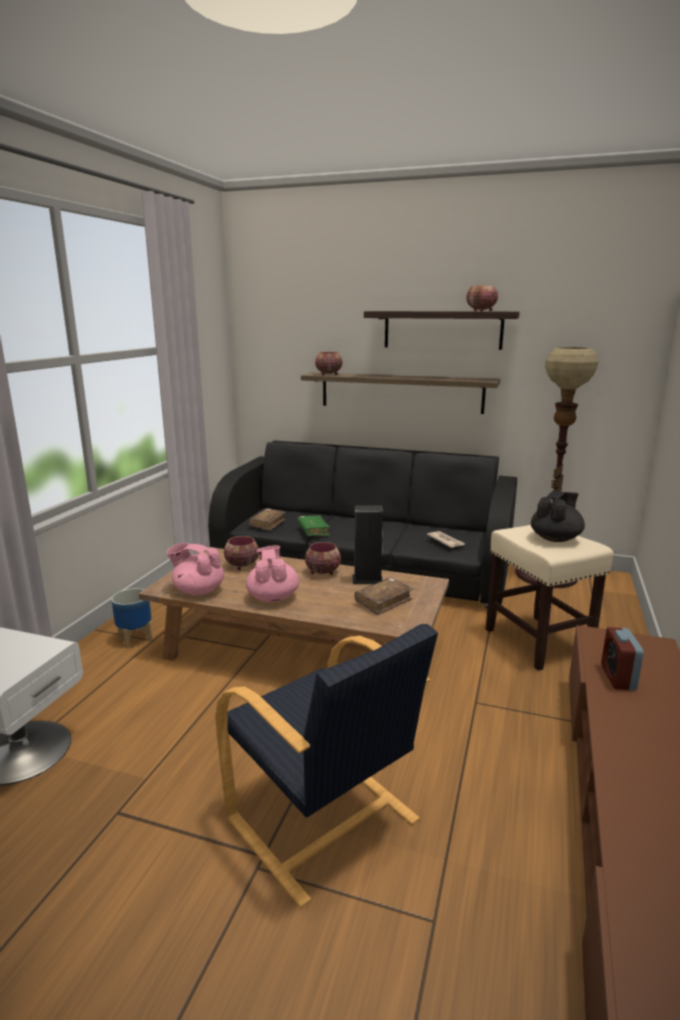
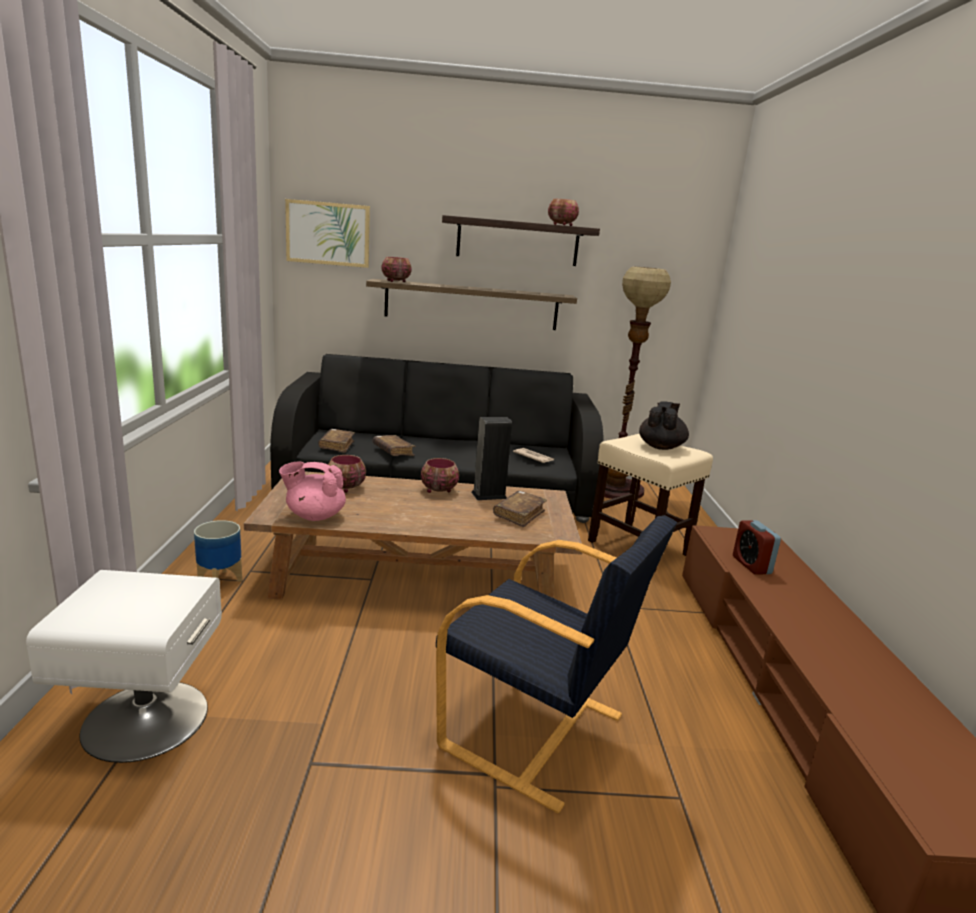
camera: 20 degrees left, 0 degrees up
(273, 597) = (403, 517): pink teapot -> none
(274, 334) = (328, 233): none -> picture
(313, 531) = (393, 451): green book -> brown book

